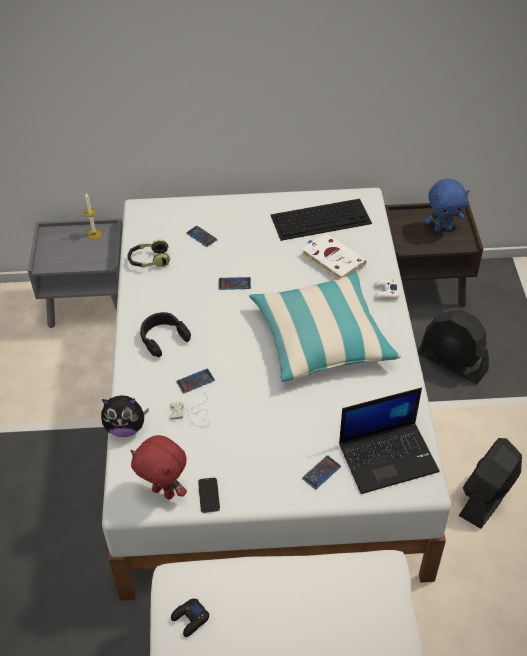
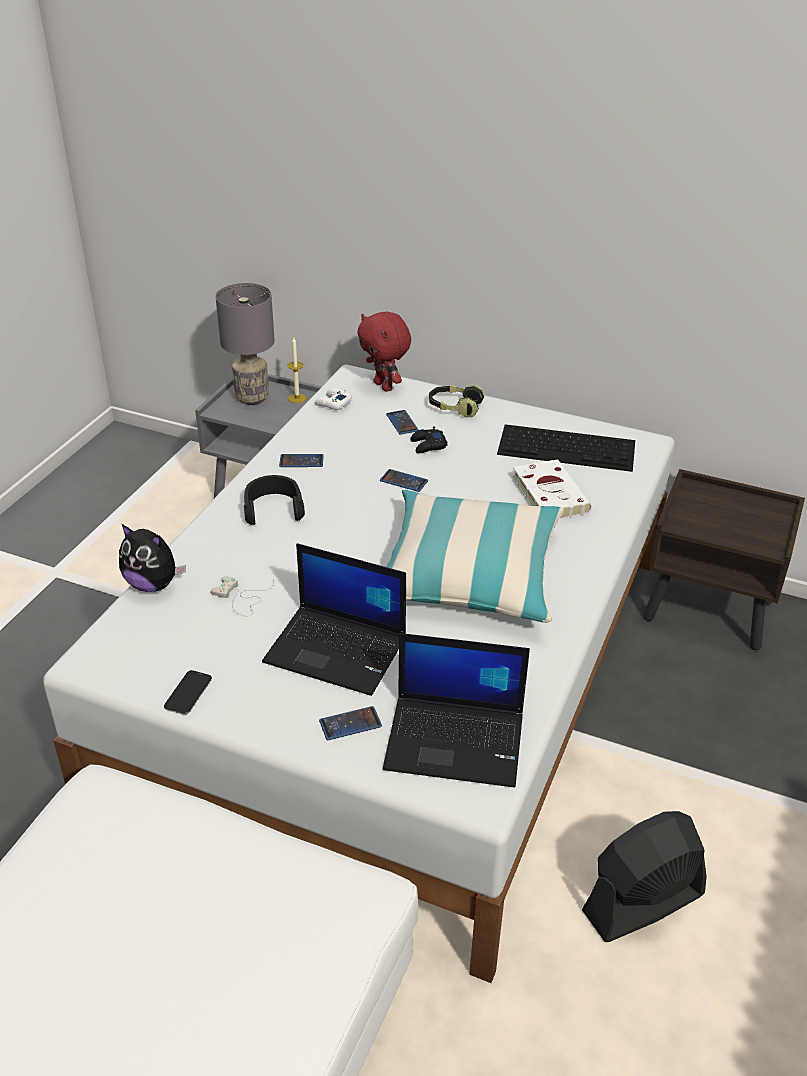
camera: 25 degrees right, 10 degrees down
(61, 245) = (253, 398): none -> grey table lamp
(149, 260) = (321, 428): headphones -> headphones (454, 408)
(164, 491) = (140, 668): red plush toy -> red plush toy (384, 386)
(190, 619) = (71, 838): black game controller -> black game controller (428, 445)
(195, 381) = (274, 565): phone -> phone (301, 461)
(279, 426) = (338, 650): none -> laptop
(385, 293) = (595, 551): white game controller -> white game controller (333, 403)
(442, 228) = (746, 519): blue plush toy -> none
(452, 362) = (697, 712): black fan -> none

